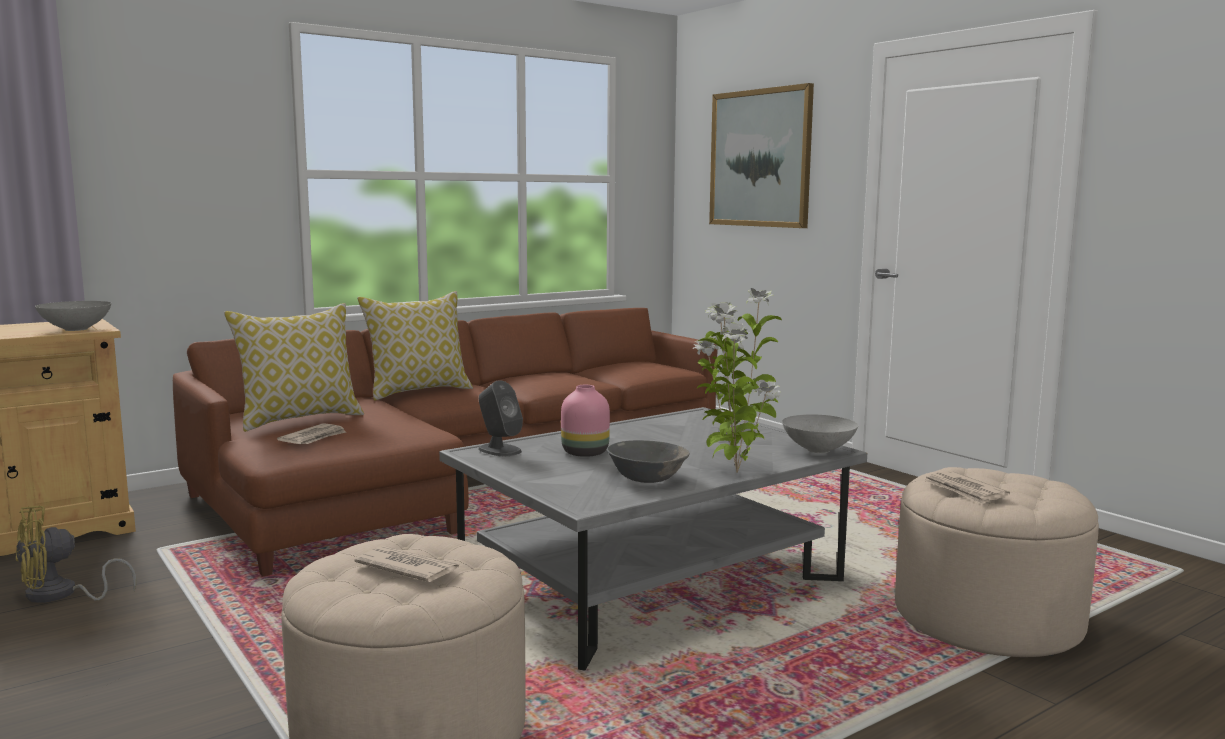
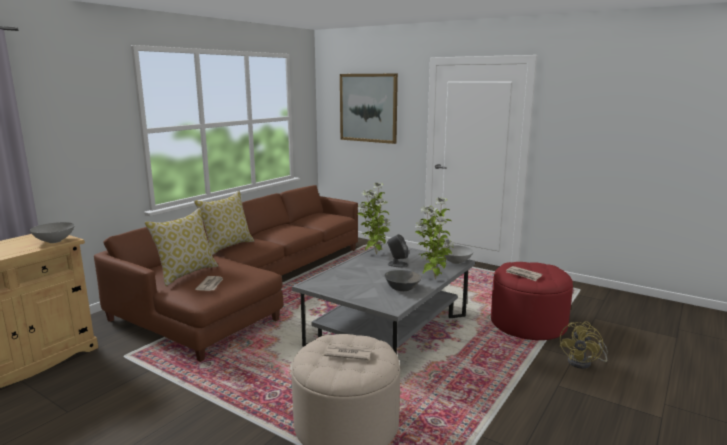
camera: 20 degrees left, 5 degrees up
(60, 595) = (95, 393): yellow fan -> yellow fan (584, 363)
(499, 450) = (320, 281): grey speaker -> grey speaker (397, 264)
(583, 453) = (360, 277): pink vase -> none
(661, 423) = (375, 254): none -> potted plant
(987, 618) = (528, 323): beige ottoman -> red ottoman

